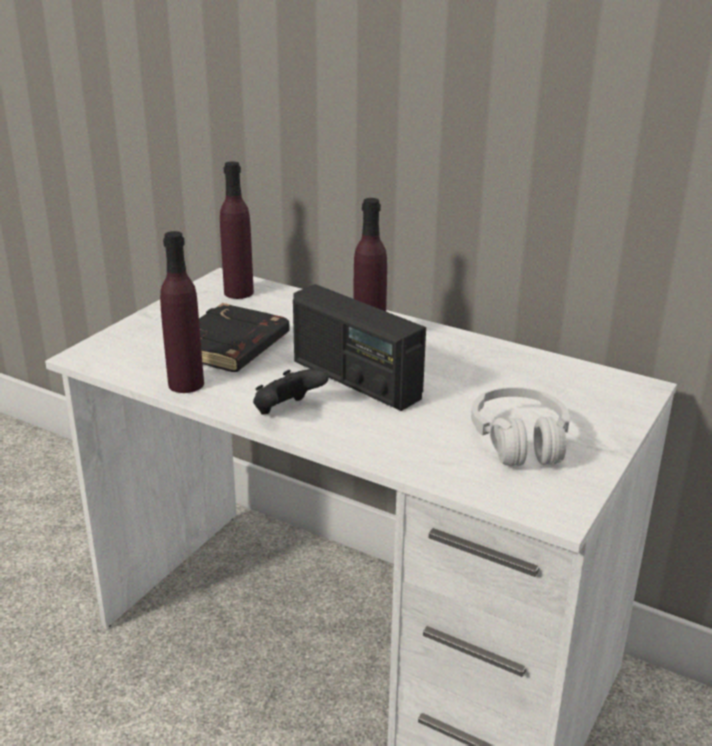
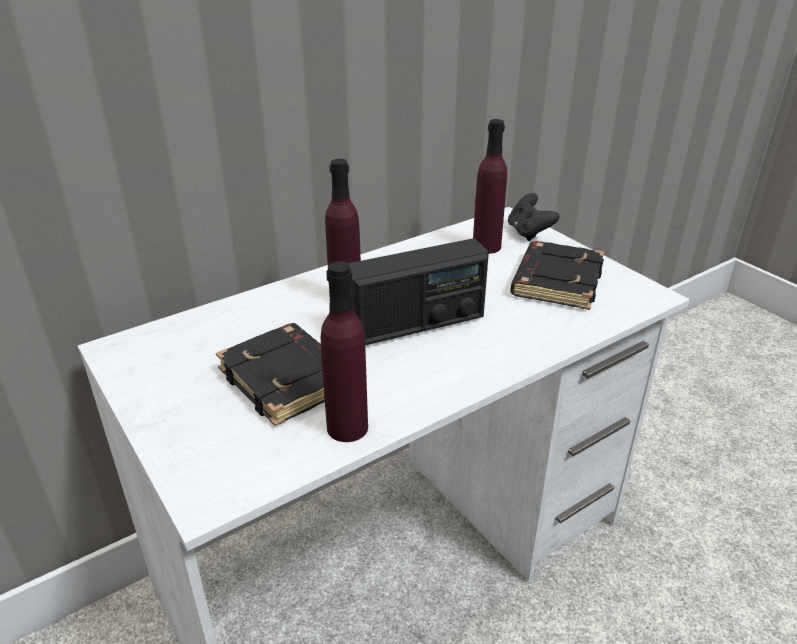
camera: 65 degrees left, 5 degrees up
(238, 292) = (163, 346): purple bottle -> purple bottle (486, 246)
(287, 411) = (447, 375): black game controller -> black game controller (528, 233)
(520, 441) = (555, 281): white headphones -> black book

